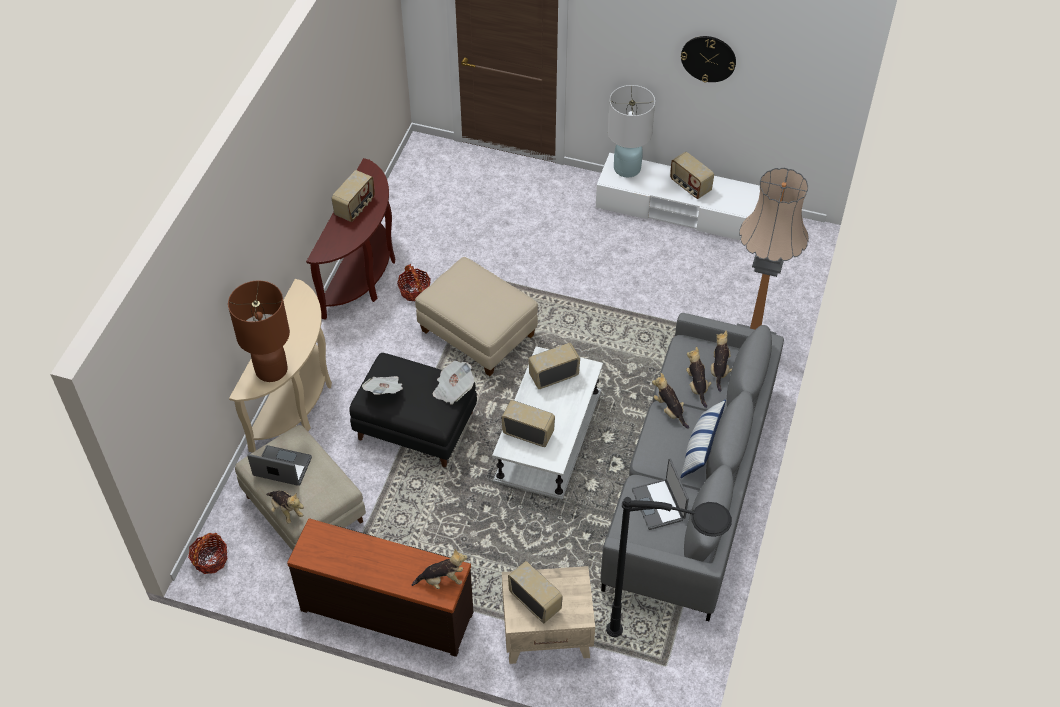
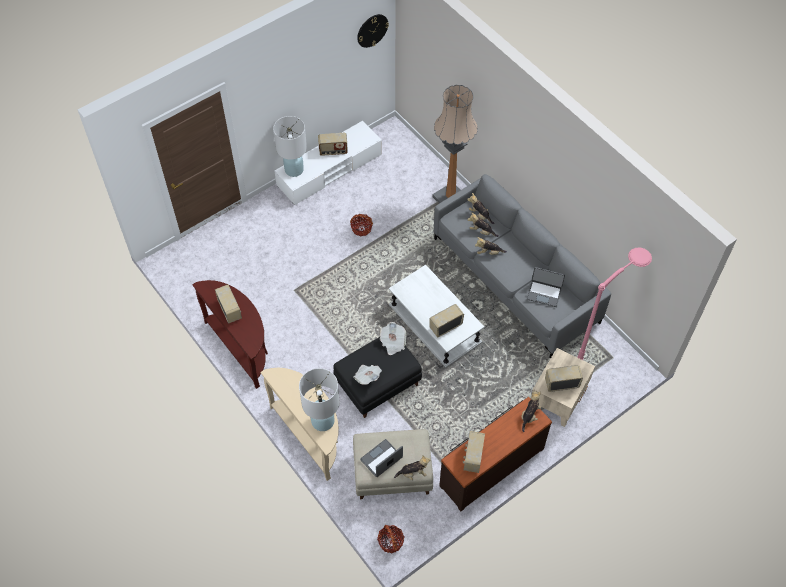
camera: 55 degrees left, 5 degrees up
(271, 370) = (323, 421): brown table lamp -> white table lamp
(414, 291) = (277, 328): basket -> basket (361, 228)
(477, 334) = (336, 315): beige ottoman -> none
(553, 375) = (416, 292): radio -> radio (472, 457)
(665, 644) = (601, 350): black floor lamp -> pink floor lamp
(700, 448) = (522, 254): pillow -> none
(708, 58) = (316, 72): wall clock -> wall clock (372, 30)

